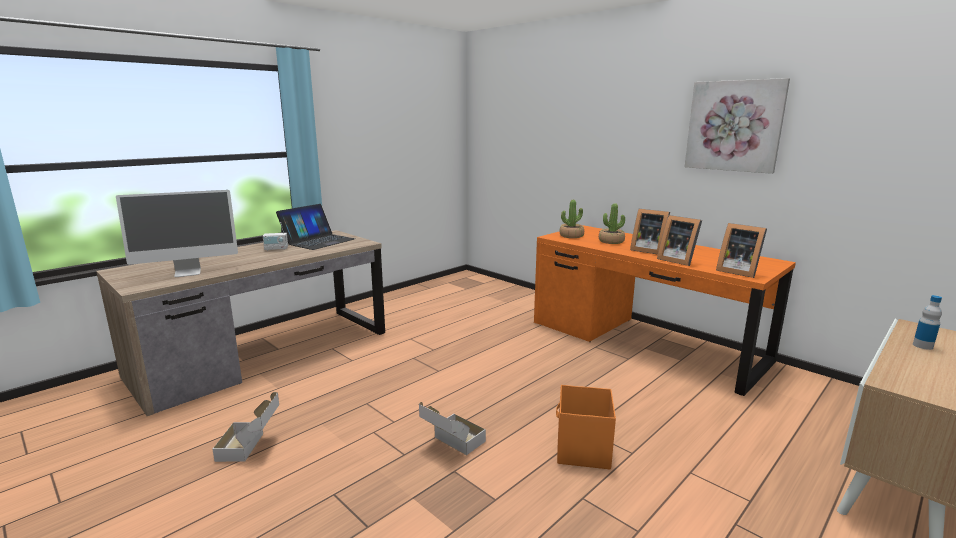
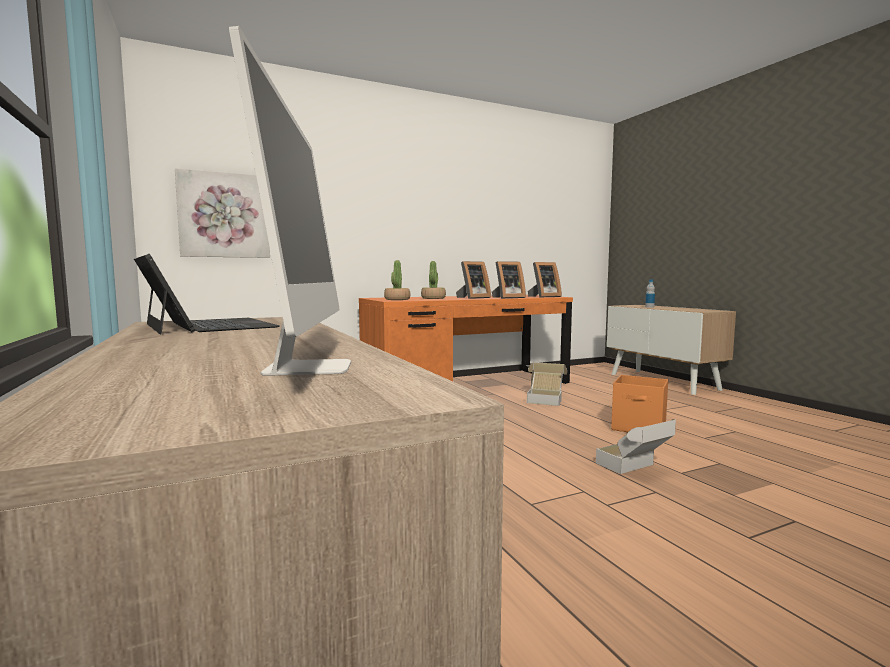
camera: 70 degrees left, 10 degrees down
(252, 447) = (653, 609): cardboard box -> cardboard box (545, 400)
(276, 249) = (212, 336): radio -> none
(734, 126) = (479, 199): picture -> picture (224, 215)

